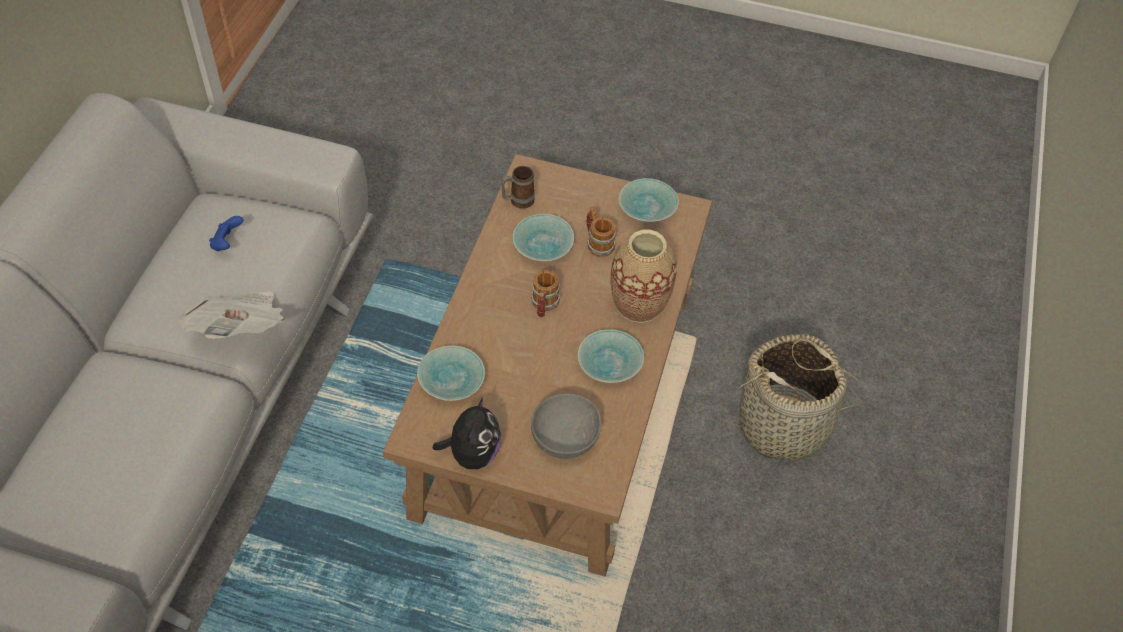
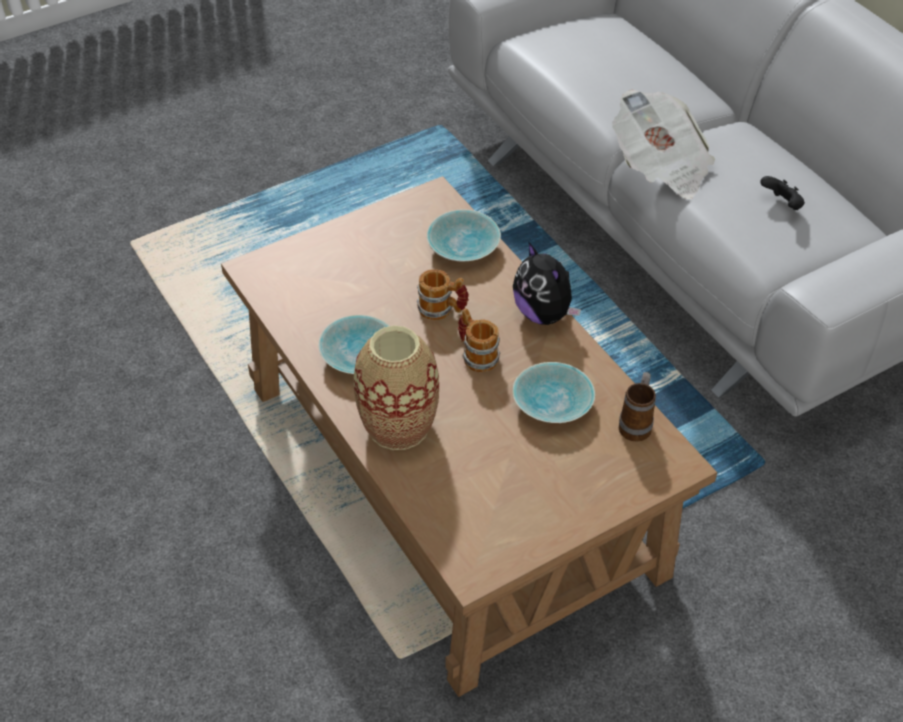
camera: 135 degrees right, 5 degrees down
(227, 243) = (782, 205): blue game controller -> black game controller
(472, 453) = (379, 219): plush toy -> plush toy (544, 313)
(567, 439) = (322, 278): grey bowl -> none
(597, 243) = (510, 450): mug -> mug (442, 310)
(645, 208) = (515, 529): turquoise bowl -> none
(784, 424) = (220, 647): basket -> none

